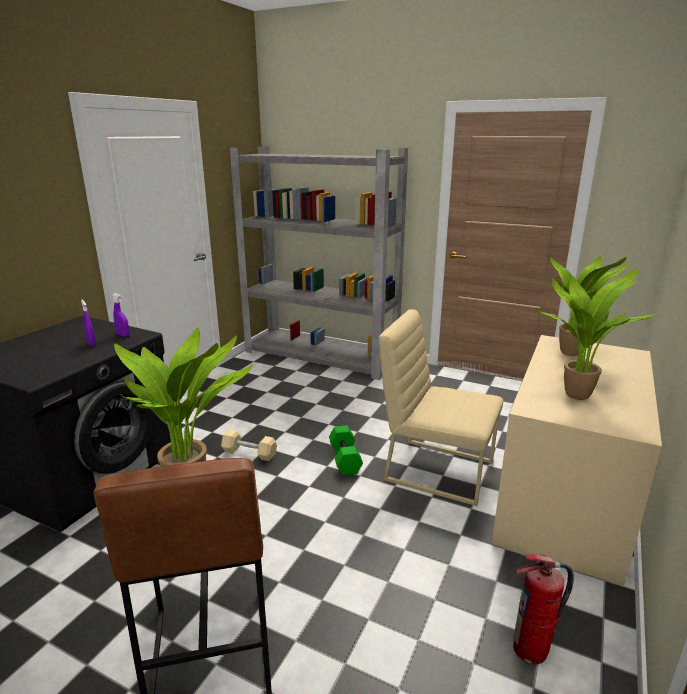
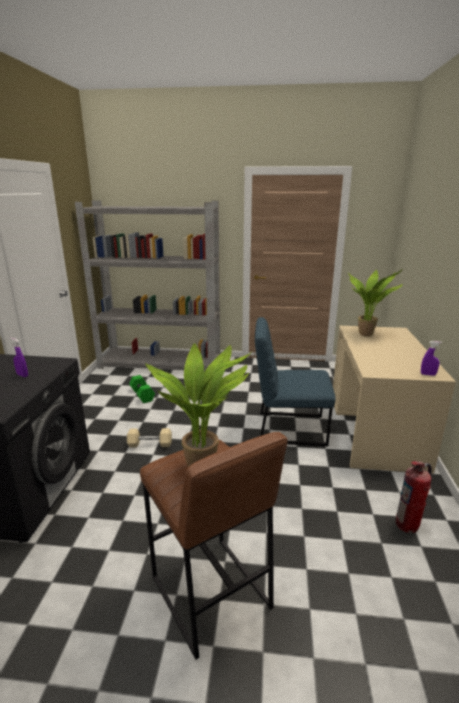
camera: 20 degrees left, 0 degrees up
(123, 335) = (44, 364): purple spray bottle -> purple spray bottle (428, 374)
(346, 459) = (225, 434): green dumbbell -> green dumbbell (143, 395)
(436, 469) = (289, 428): beige chair -> blue chair
(575, 393) = (388, 359): potted plant -> none

